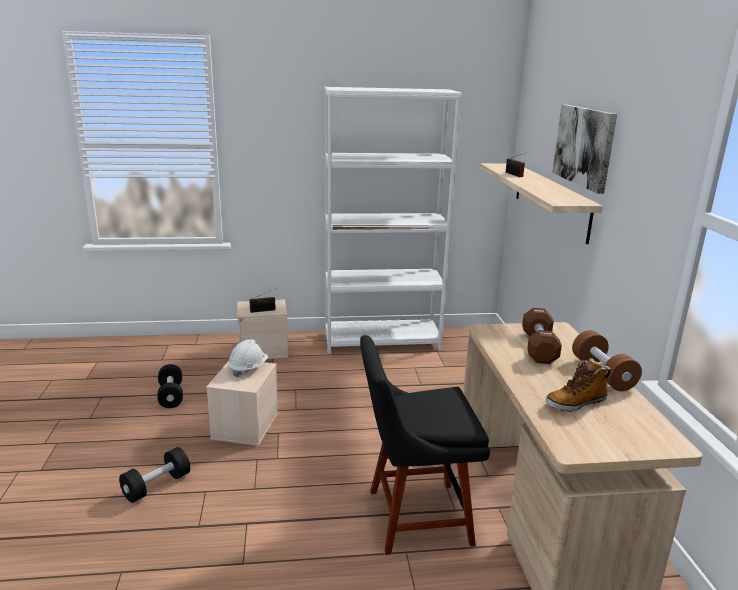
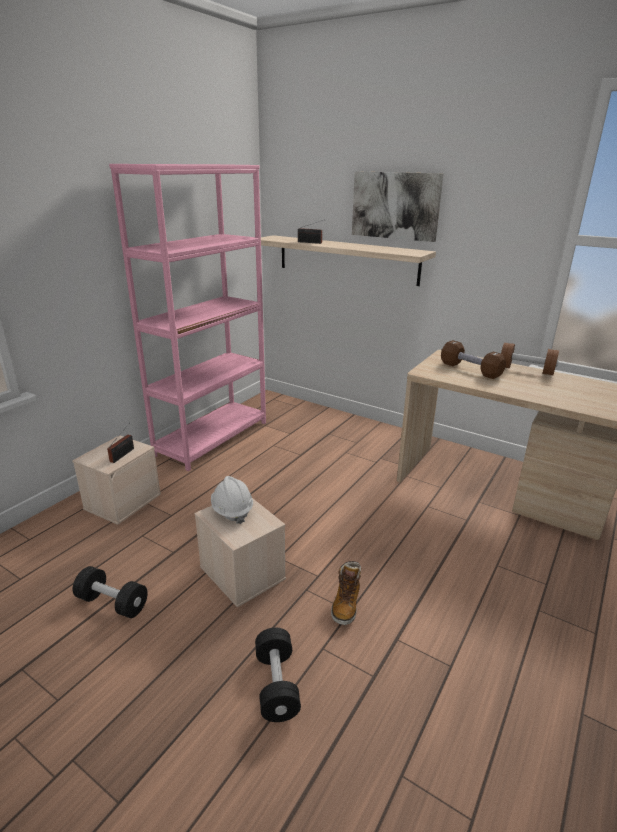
camera: 50 degrees left, 5 degrees up
(382, 341) = (212, 438): white bookcase -> pink bookcase
(413, 517) = (461, 542): black chair -> none
(576, 403) = (560, 391): boot -> boot (346, 604)

